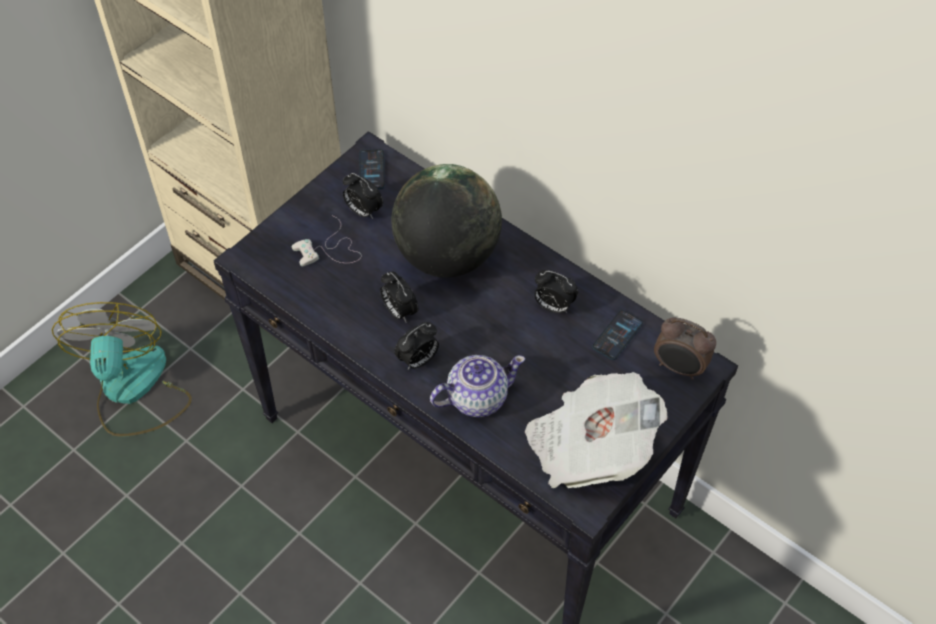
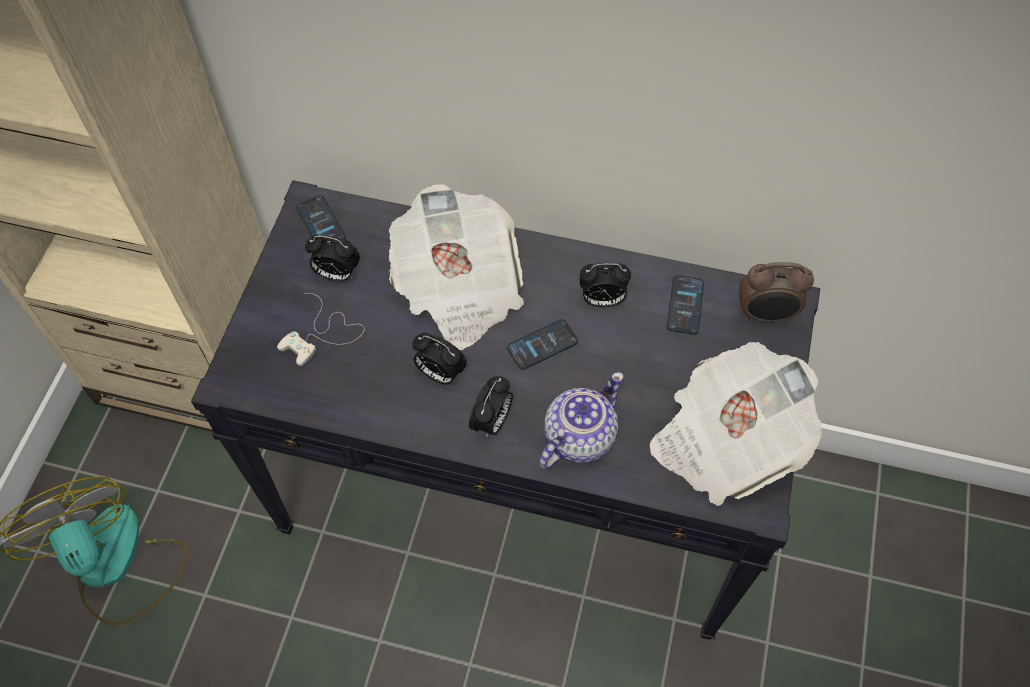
camera: 25 degrees left, 5 degrees up
(447, 256) = (459, 288): globe -> newspaper
(487, 321) = (542, 345): none -> phone

